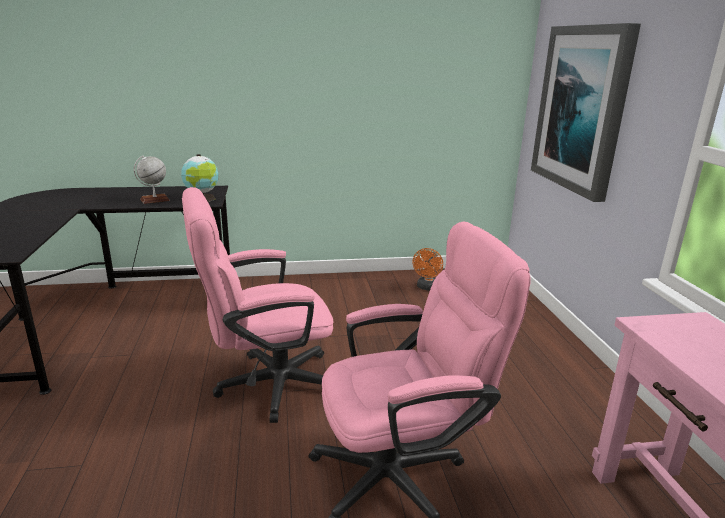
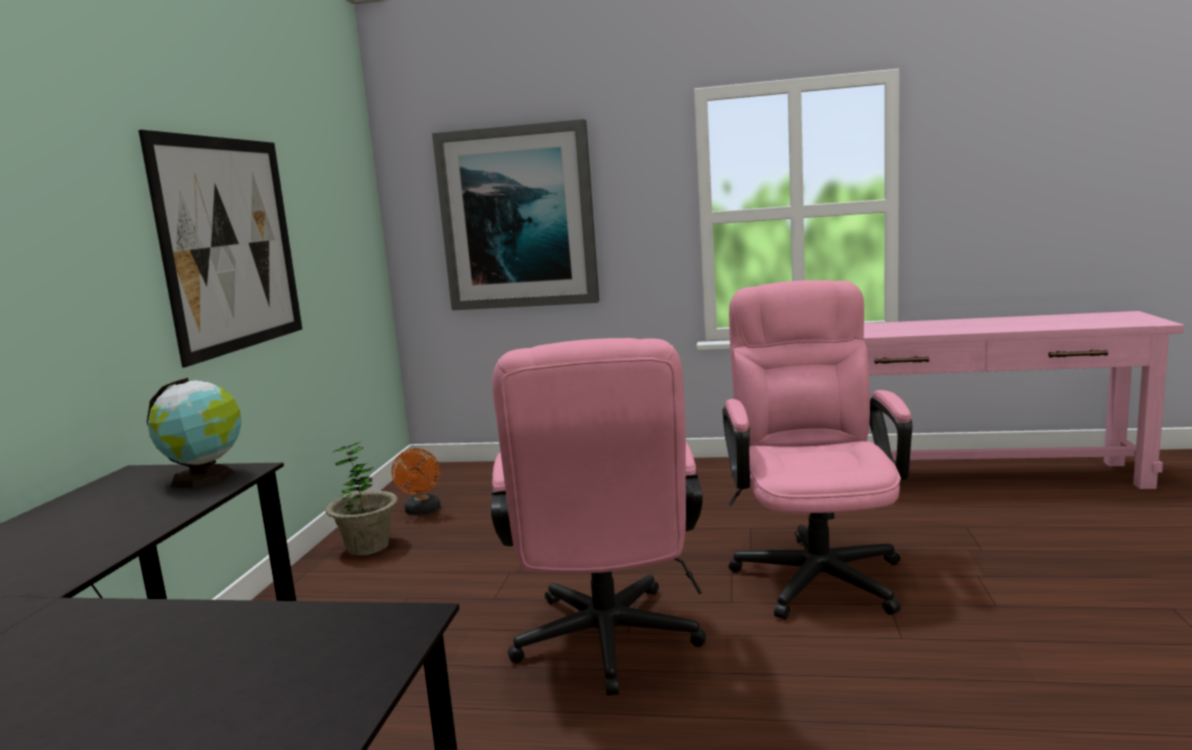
camera: 70 degrees left, 10 degrees down
(154, 200) = (130, 518): globe -> none
(336, 94) = (231, 244): none -> picture
(371, 285) = (367, 547): none -> potted plant
(427, 288) = (422, 511): orange fan -> orange fan turned 45 degrees clockwise

